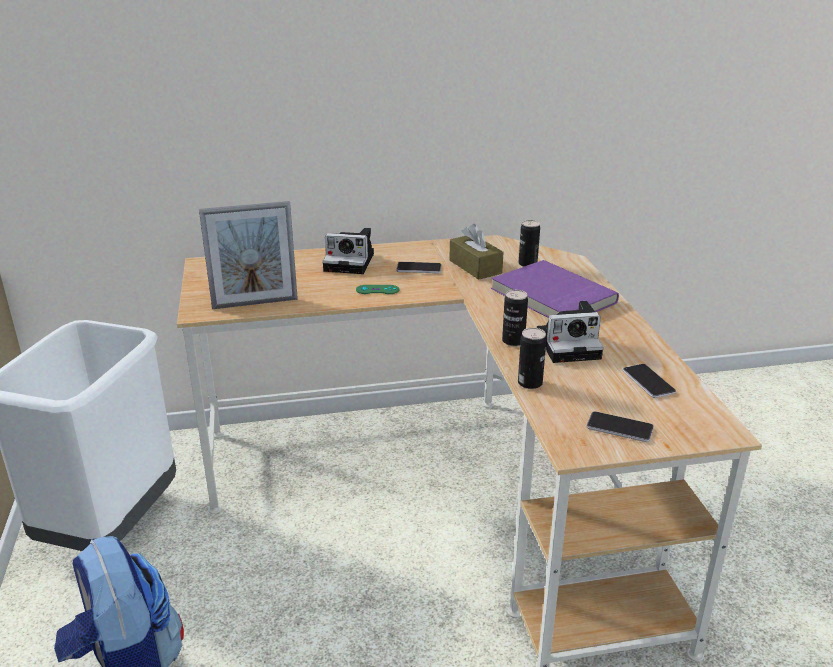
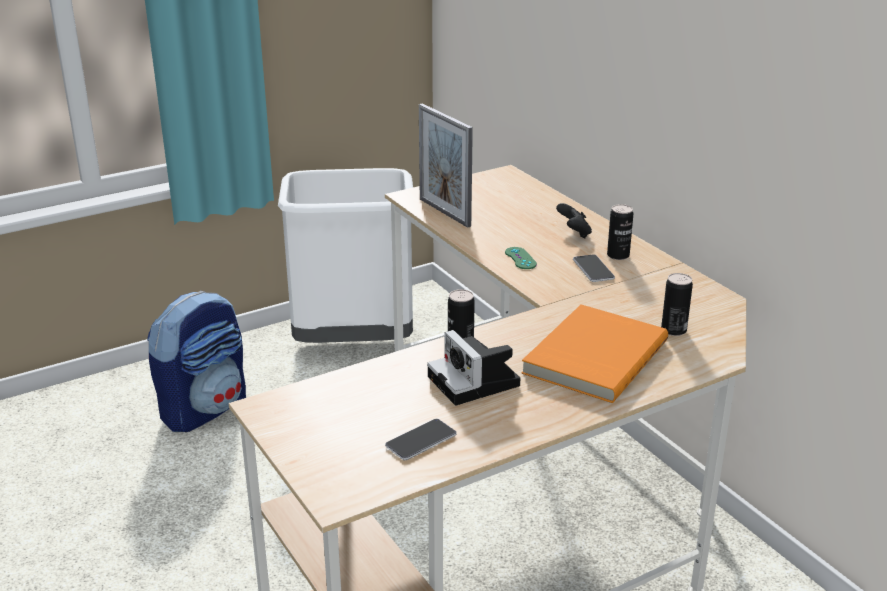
camera: 70 degrees right, 0 degrees up
(351, 262) = (574, 233): camera -> black game controller
(475, 267) = (630, 299): brown tissue box -> none
(530, 383) = (376, 368): can -> can (618, 255)
(551, 296) = (593, 357): purple book -> orange book
(619, 428) = (314, 429): phone -> none

